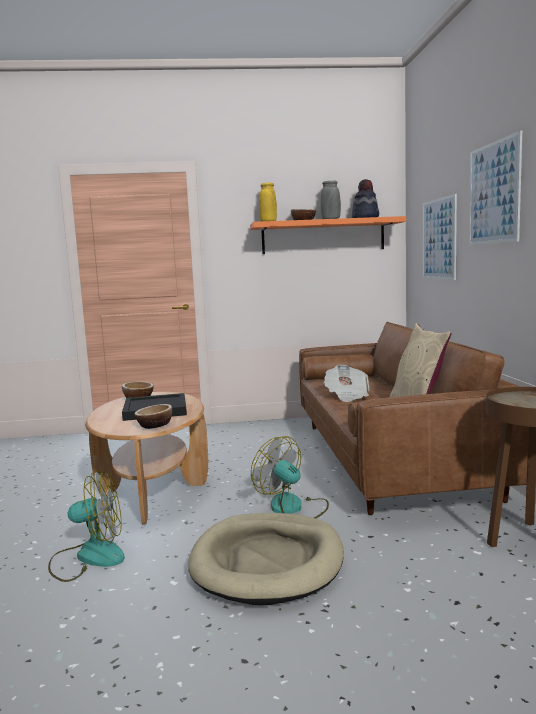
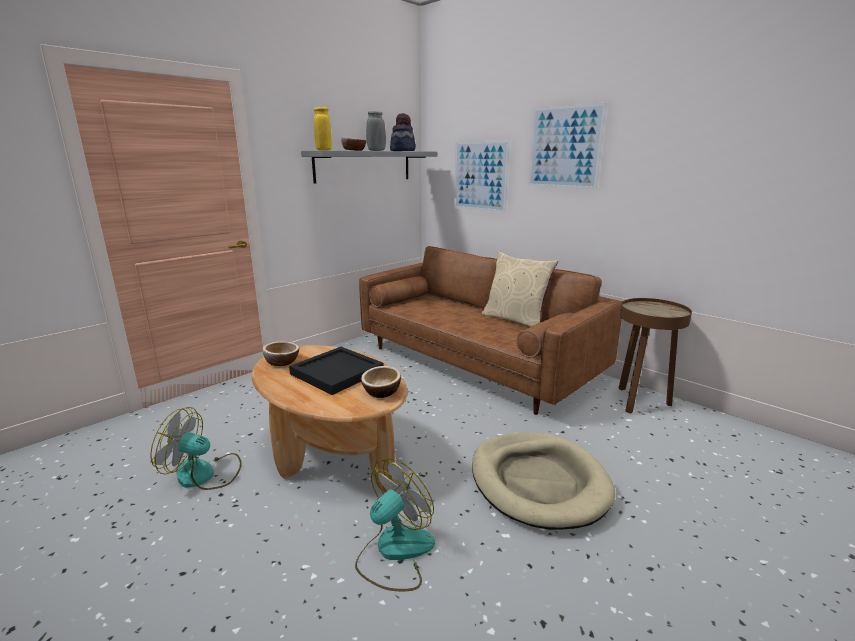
camera: 40 degrees left, 10 degrees up
(293, 508) = (480, 428): fan -> fan (204, 475)
(323, 236) = (364, 166): orange shelf -> grey shelf
(347, 396) = (450, 318): newspaper -> none

